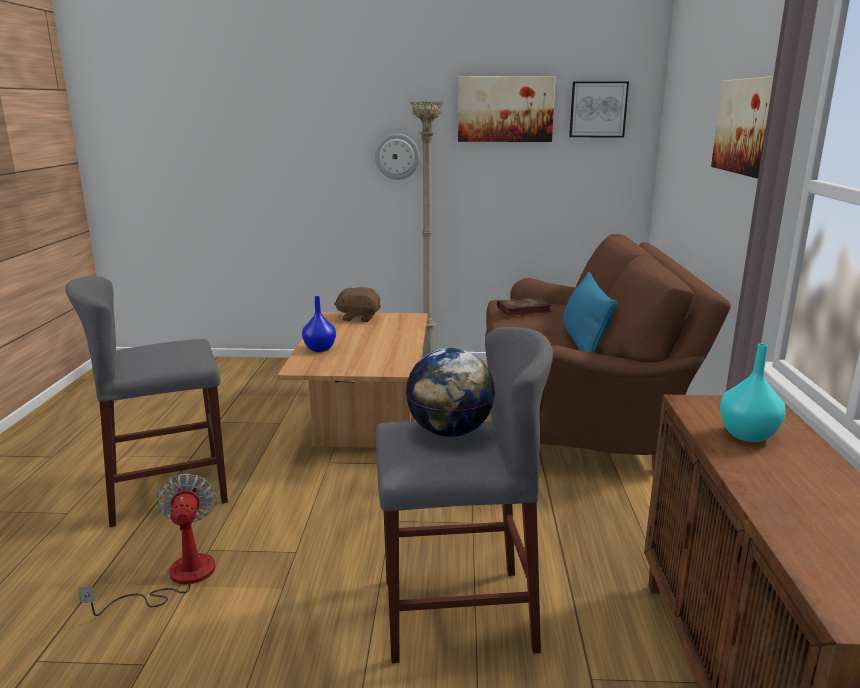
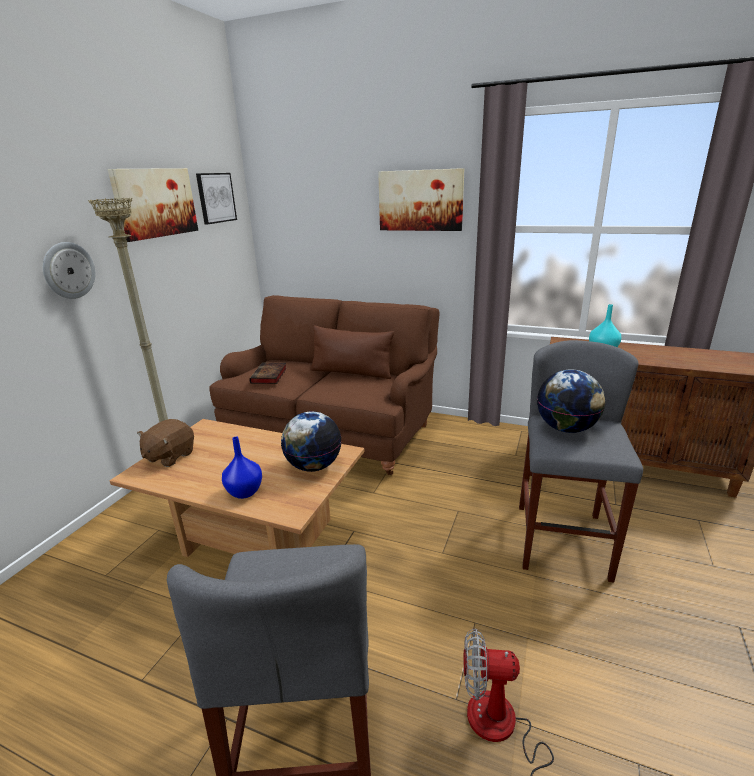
camera: 70 degrees left, 5 degrees up
(370, 363) = (313, 466): none -> globe
(584, 341) = (351, 372): blue pillow -> brown pillow

